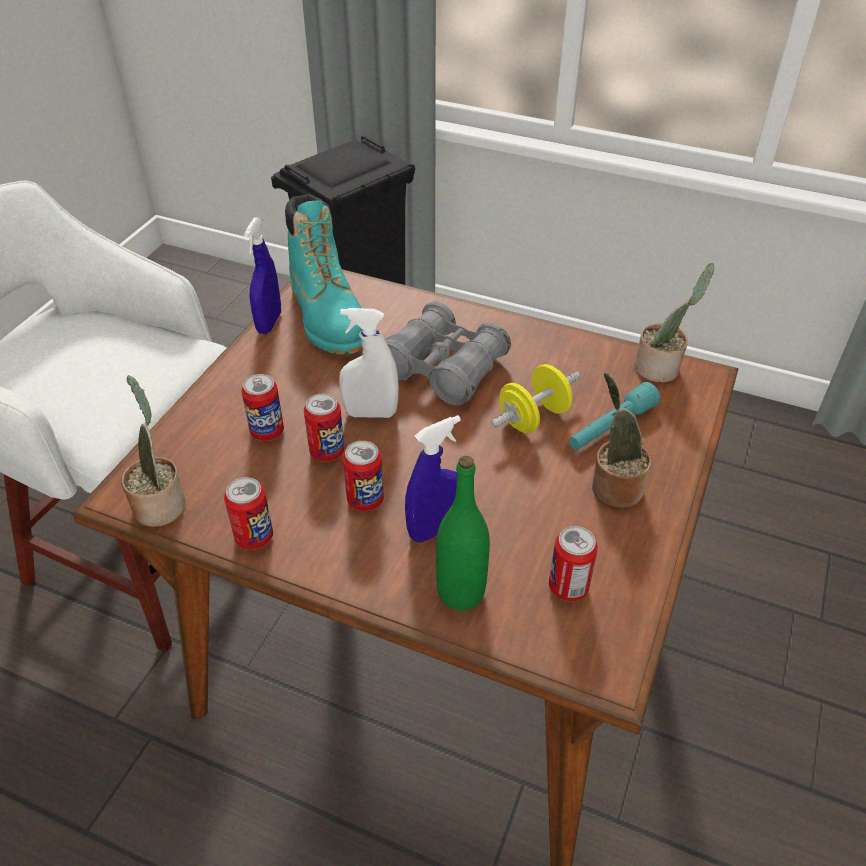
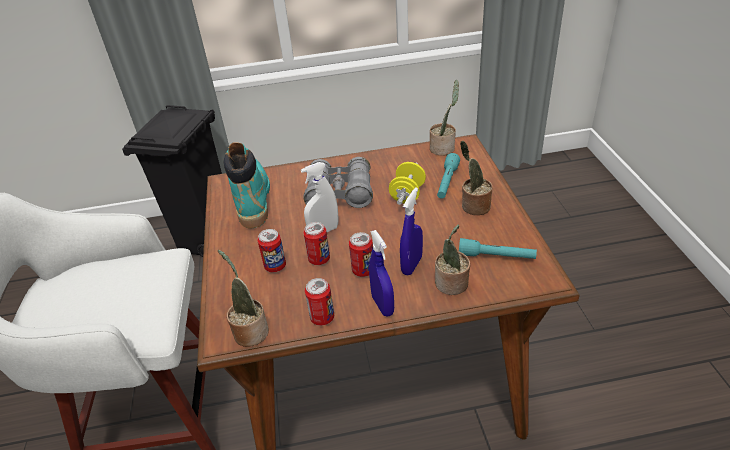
camera: 30 degrees left, 5 degrees down
(269, 323) = (218, 215): blue spray bottle -> blue spray bottle (382, 305)
(328, 318) = (252, 197): turquoise boot -> turquoise boot turned 135 degrees counterclockwise
(461, 592) = (451, 285): green bottle -> potted plant
(568, 587) = (496, 257): can -> turquoise flashlight

